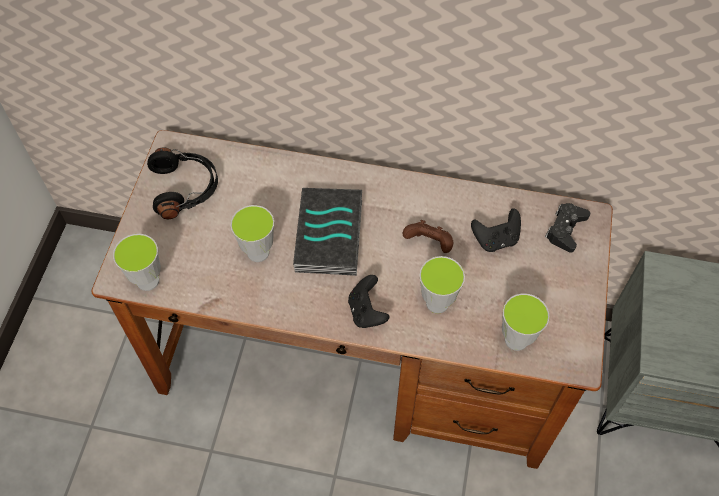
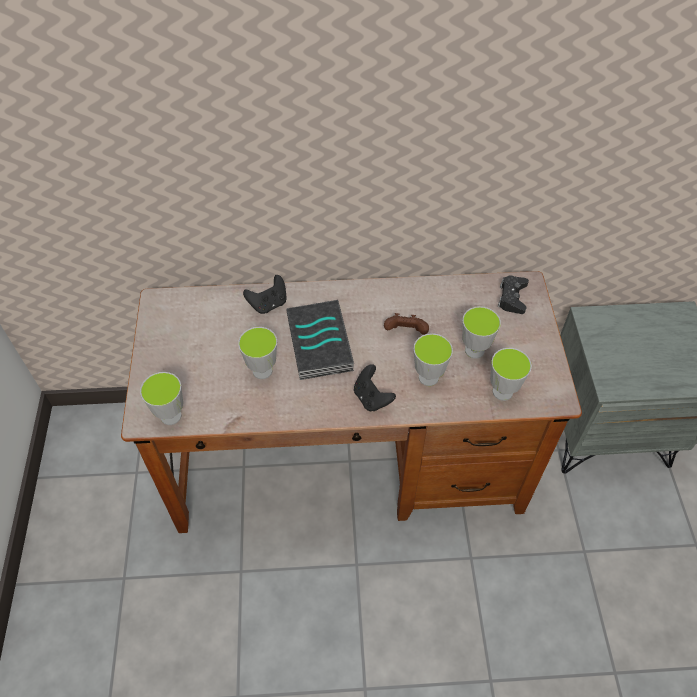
camera: 15 degrees left, 5 degrees down
(186, 188) = (181, 332): black headphones -> none
(495, 239) = (459, 317): black game controller -> black game controller (268, 304)
(500, 283) = (474, 350): none -> cup

